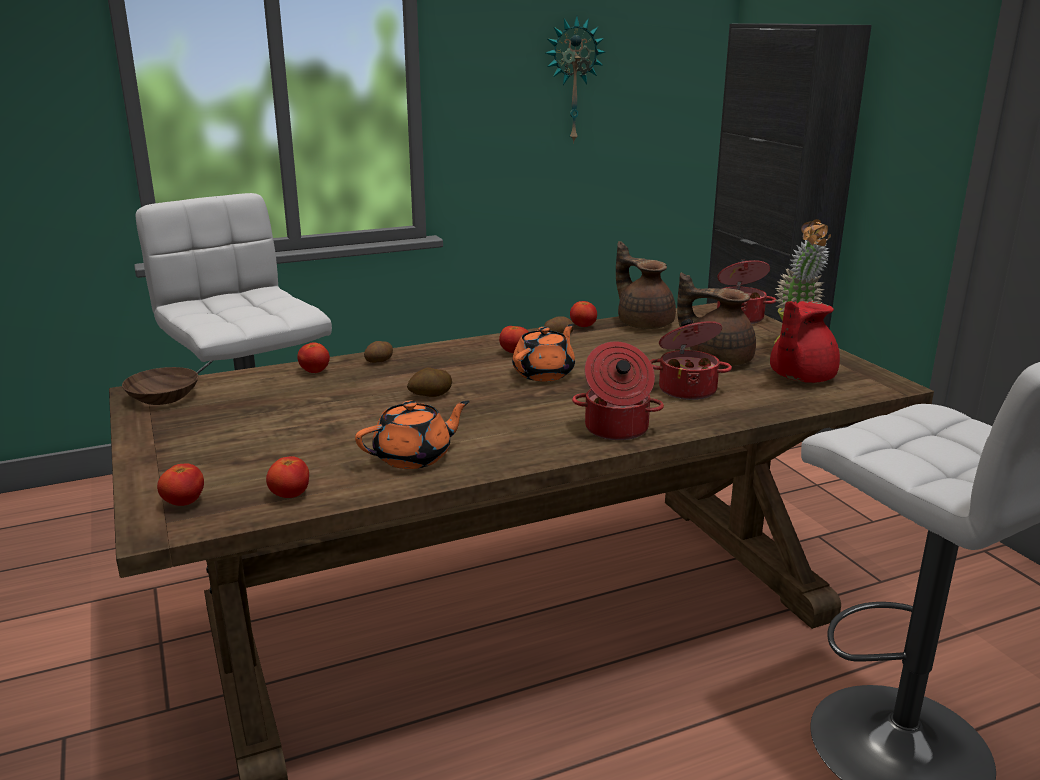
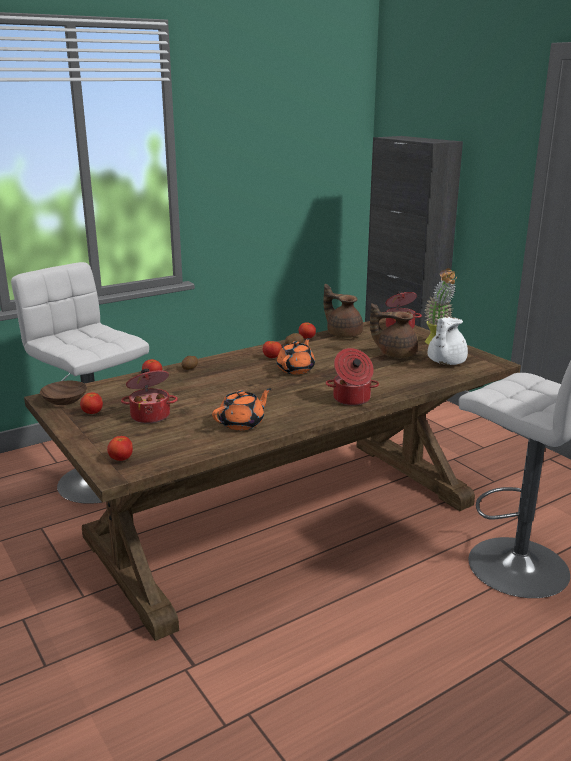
camera: 10 degrees left, 0 degrees up
(290, 495) = (181, 450): tomato -> tomato (92, 413)
(430, 395) = (233, 387): potato -> none
(572, 80) = (272, 174): wall clock -> none
(687, 389) = (383, 373): cooking pot -> cooking pot (150, 415)
(799, 377) = (445, 362): red teapot -> white teapot

